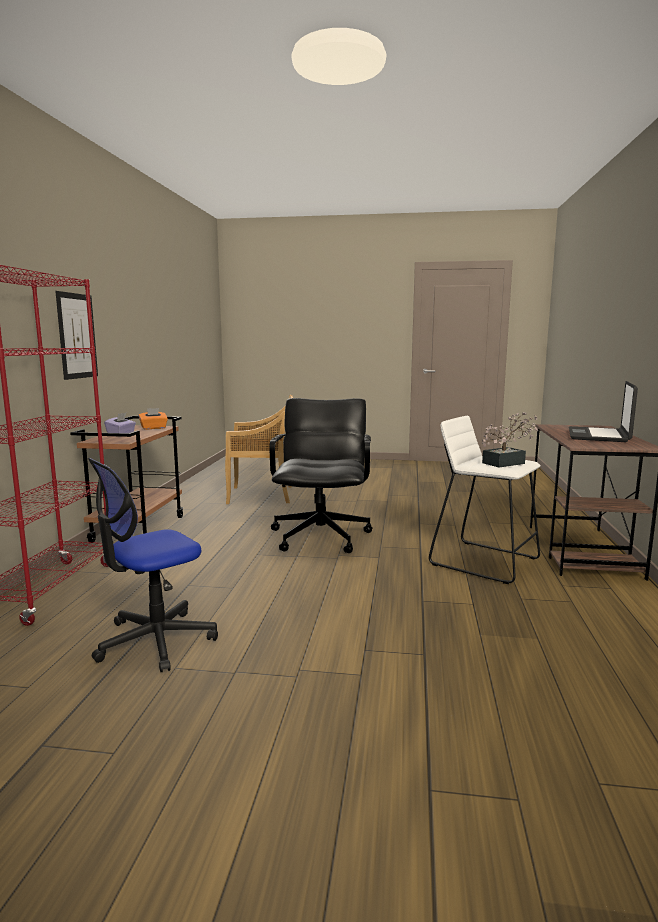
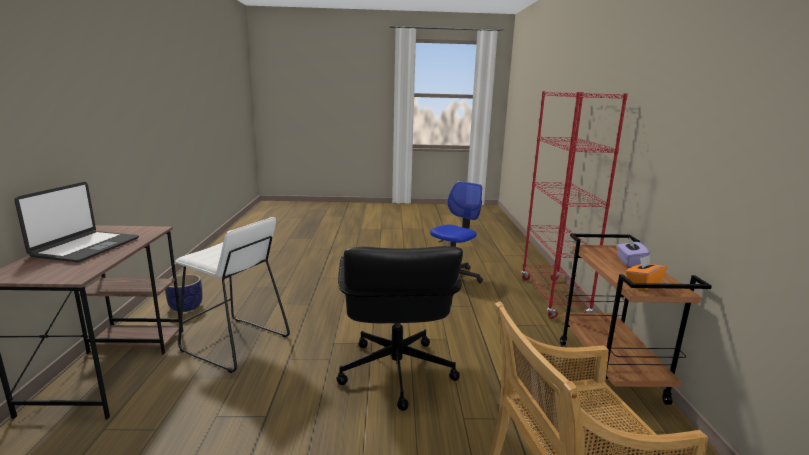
camera: 170 degrees right, 5 degrees up
(77, 336) = (670, 148): picture -> none
(507, 463) = (215, 250): potted plant -> none
(604, 604) = (186, 307): none -> planter

